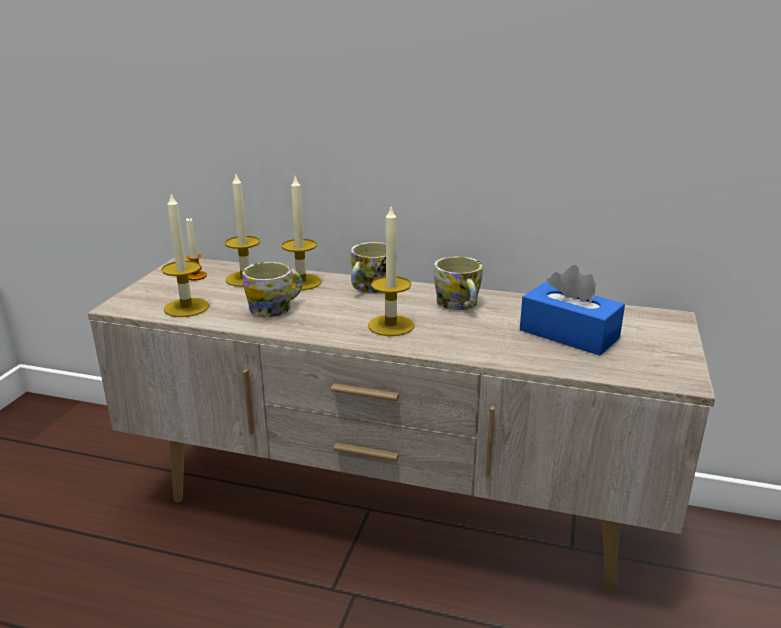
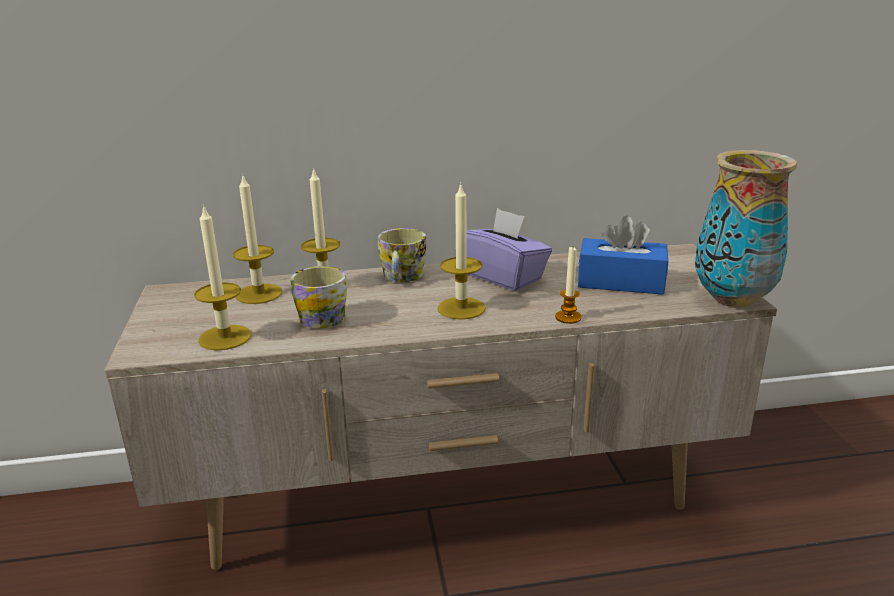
camera: 25 degrees left, 0 degrees up
(196, 276) = (197, 303): candle -> candle (568, 317)
(459, 305) = (503, 276): mug -> purple tissue box
(670, 377) = (731, 300): none -> vase

